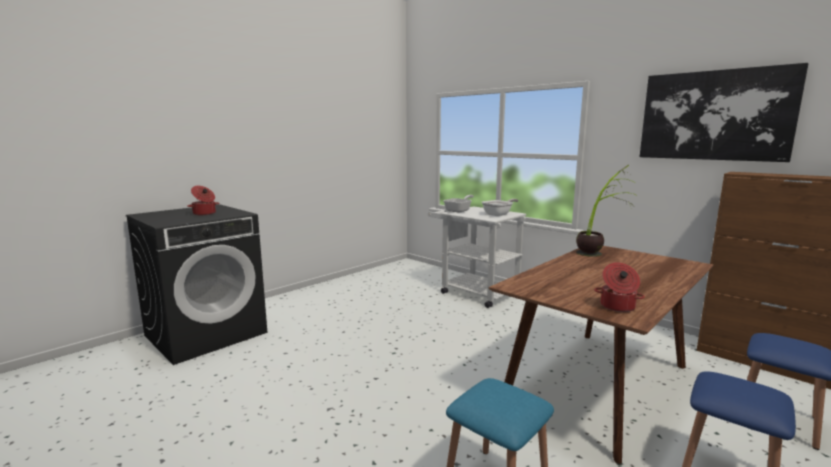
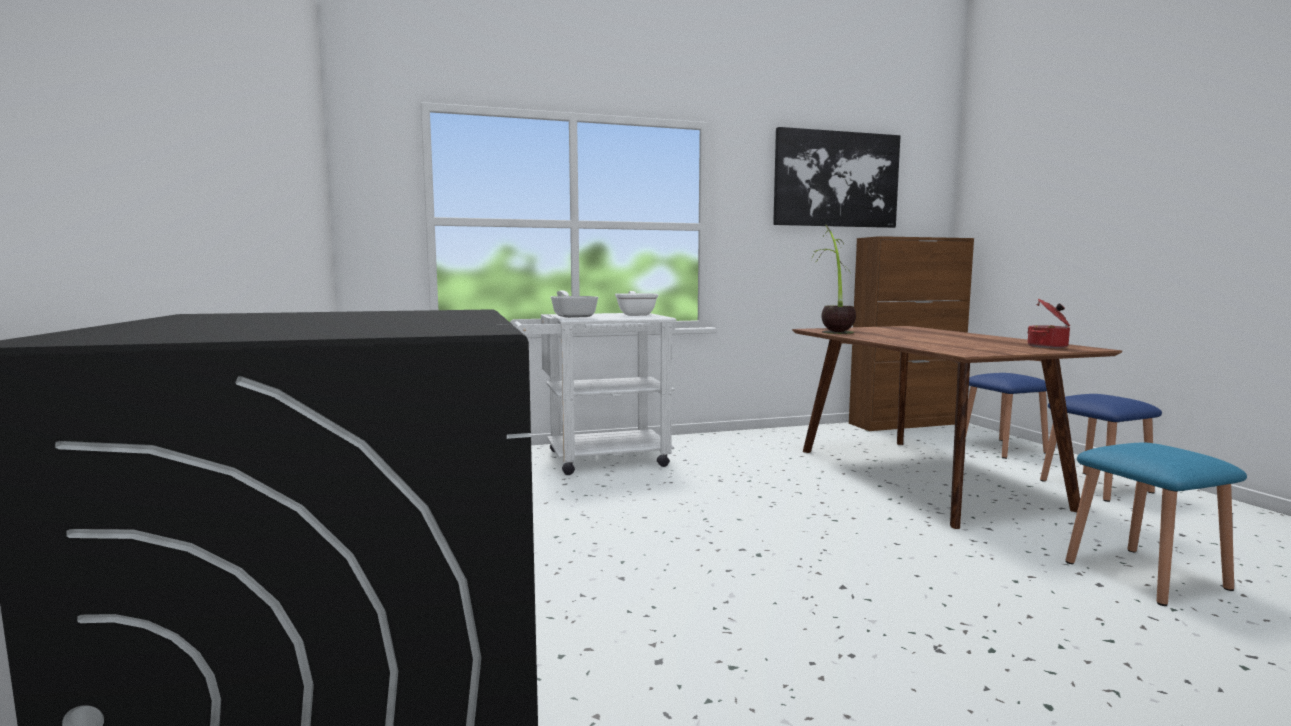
camera: 60 degrees left, 5 degrees down
(204, 214) = (359, 317): cooking pot -> none

